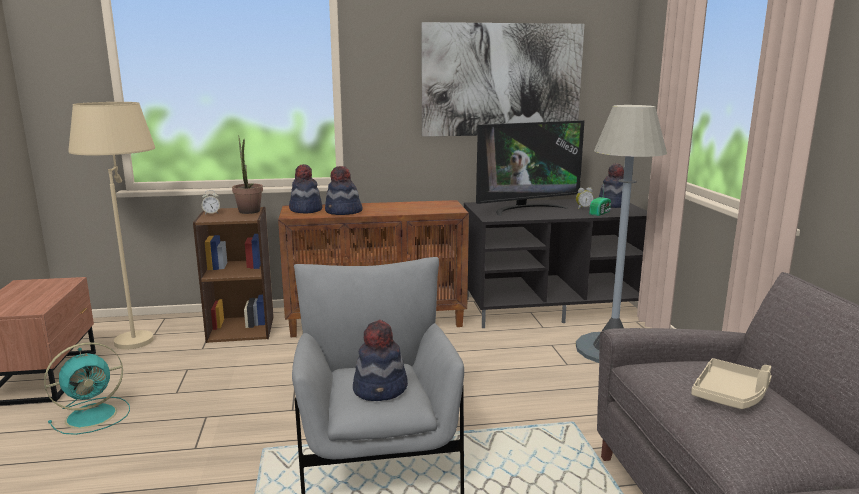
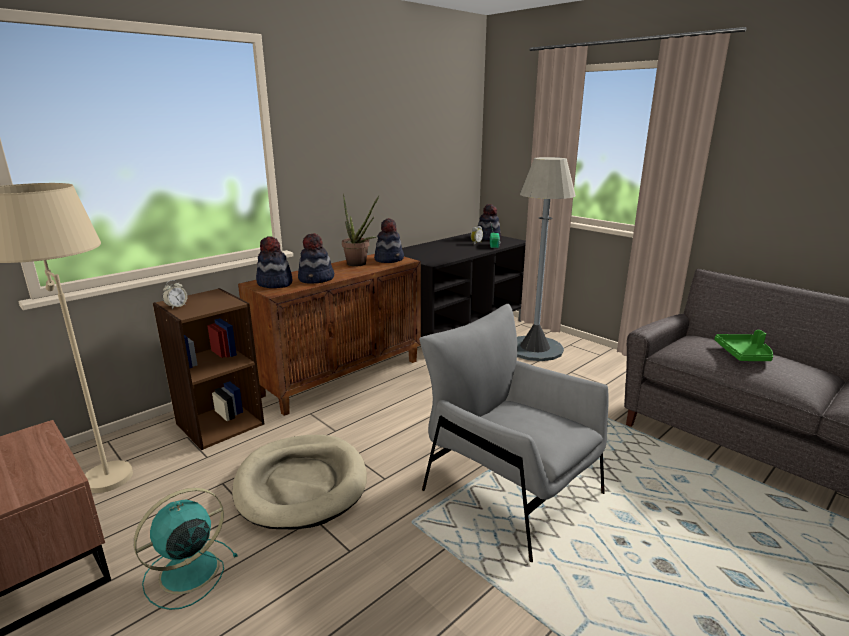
camera: 35 degrees left, 5 degrees up
(94, 415) = (187, 572): turquoise fan -> turquoise fan turned 150 degrees counterclockwise
(231, 390) = (301, 484): none -> beige dog bed
(249, 212) = (219, 297): potted plant -> potted plant (359, 264)
(381, 389) = (545, 426): hat -> hat (389, 259)
(501, 80) = (402, 138): picture -> none
(526, 209) = (439, 250): television -> none
(730, 395) = (744, 354): beige tray -> green tray

